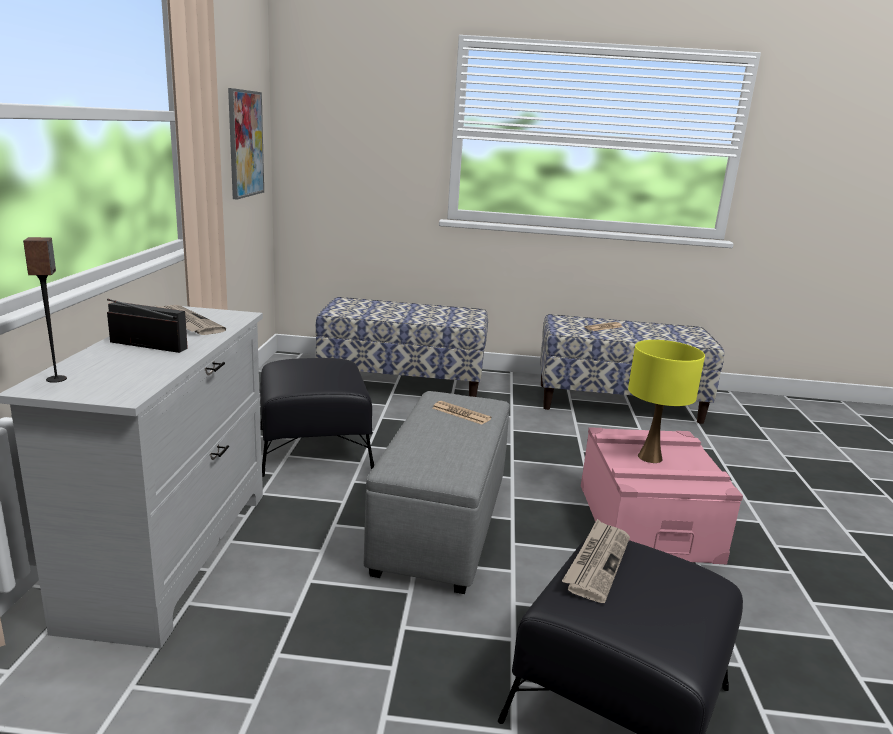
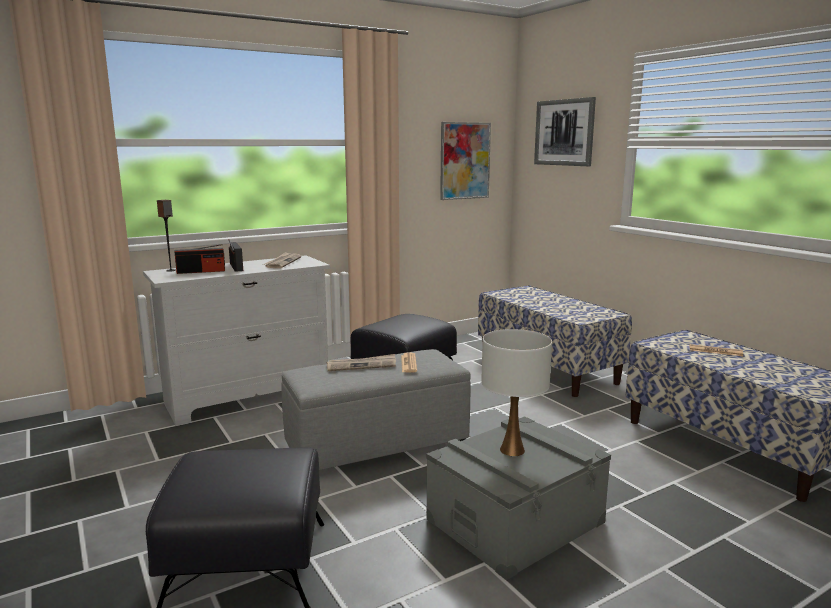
camera: 55 degrees right, 5 degrees down
(125, 366) = (201, 271): none -> radio
(360, 113) = (564, 132): none -> picture
(597, 562) = (258, 450): newspaper -> newspaper (362, 365)
(646, 521) = (515, 520): pink storage box -> grey storage box
(650, 457) = (512, 450): yellow table lamp -> white table lamp

